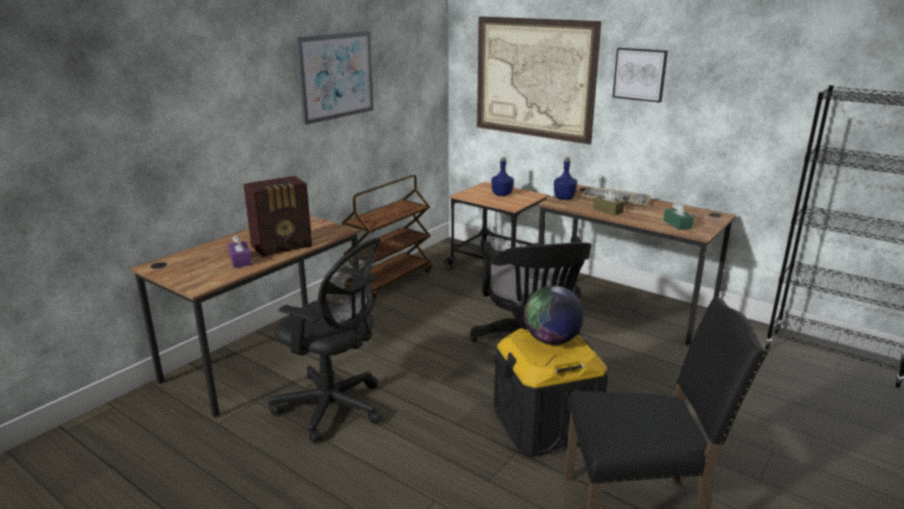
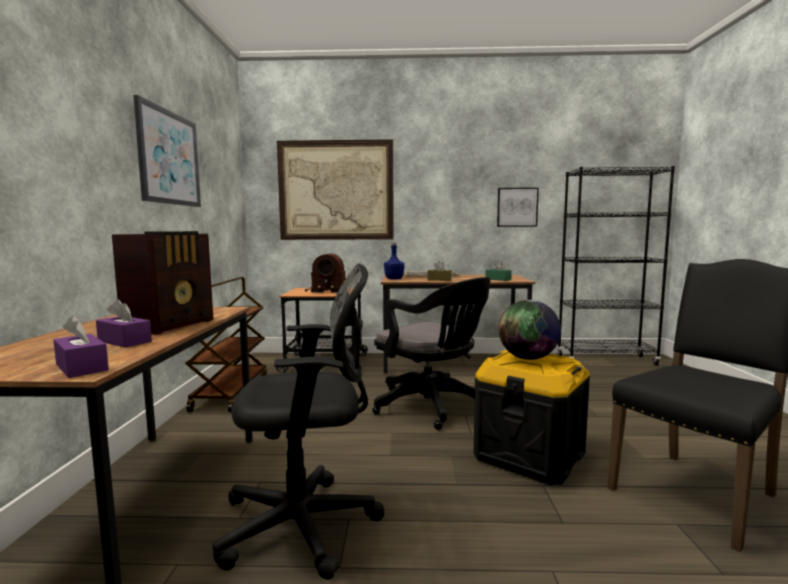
camera: 35 degrees left, 15 degrees down
(199, 283) = (81, 367): none -> purple tissue box
(502, 194) = (325, 291): blue bottle -> radio
(640, 74) = (429, 179): picture -> picture (517, 207)

